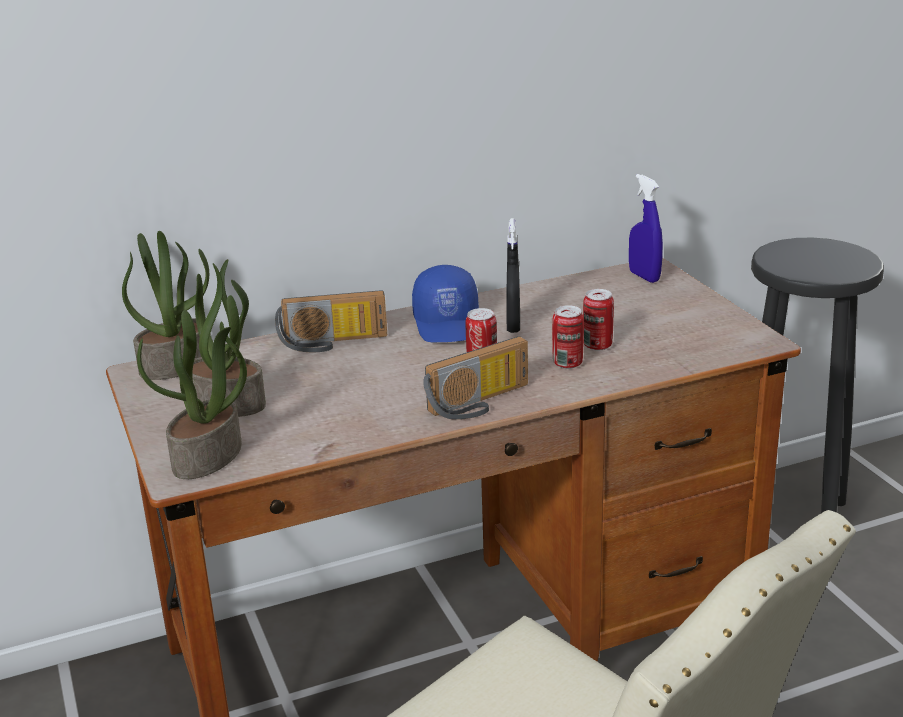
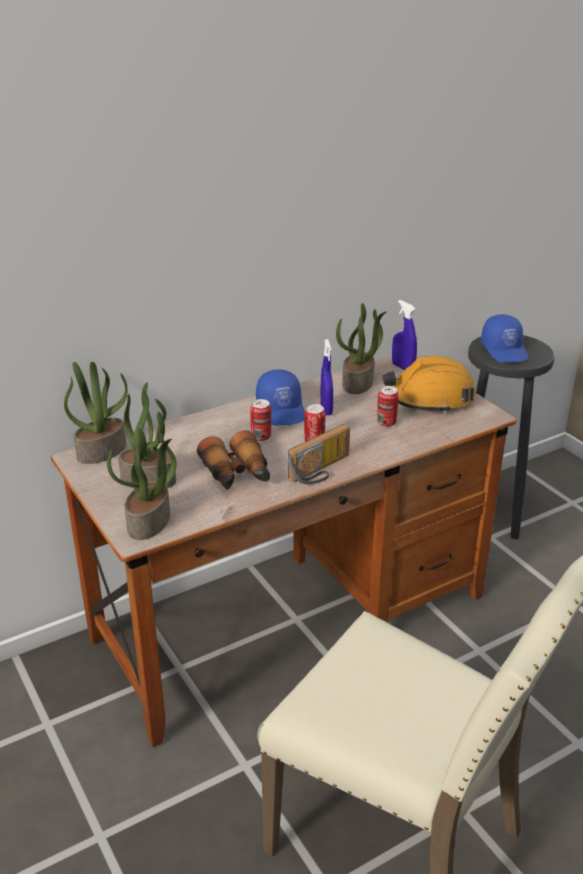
camera: 10 degrees left, 5 degrees up
(333, 343) = (206, 428): radio -> none
(355, 402) = (237, 474): none -> binoculars
(513, 326) = (326, 410): black spray bottle -> blue spray bottle
(567, 363) = (370, 437): can -> can (261, 437)
(572, 294) = (358, 383): none -> potted plant
(672, 317) = (429, 399): none -> orange hard hat
(807, 259) = (505, 350): none -> blue cap

